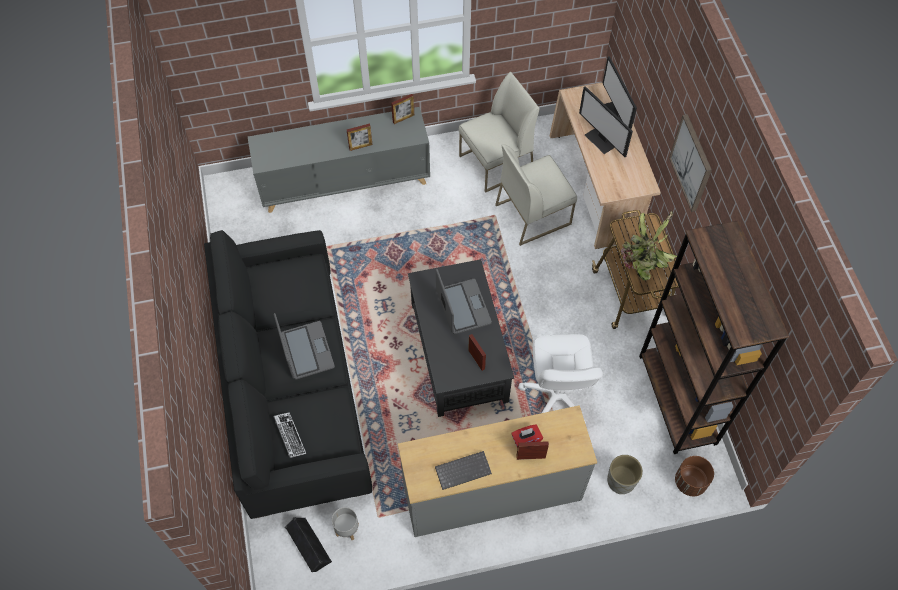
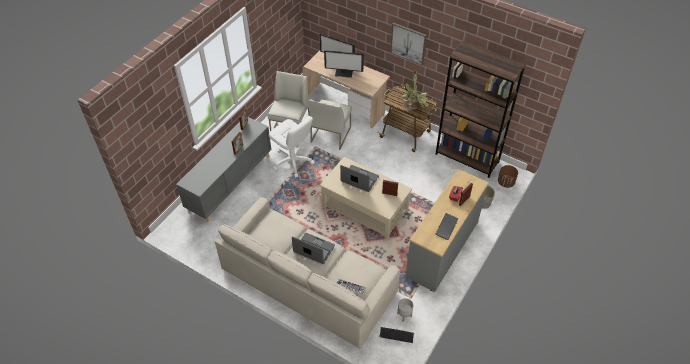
camera: 45 degrees left, 10 degrees down
(292, 383) = (308, 280): black sofa -> beige sofa
(459, 351) = (364, 208): black coffee table -> beige coffee table
(556, 397) = (423, 193): white office chair -> white office chair (293, 161)

